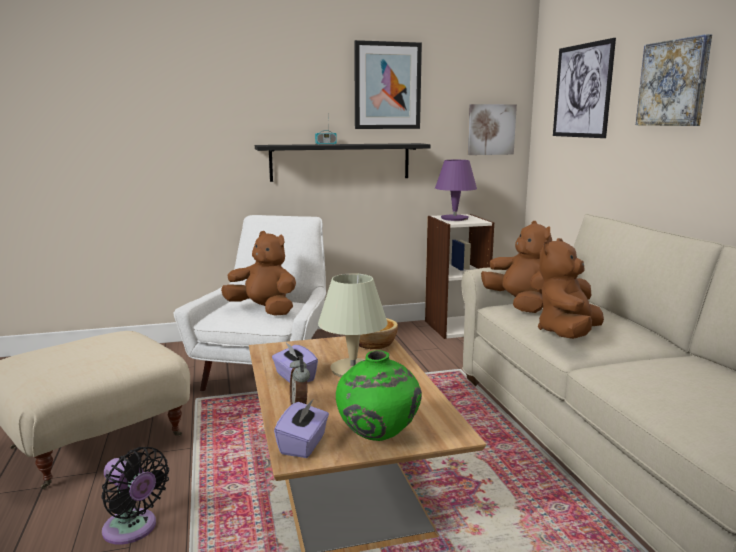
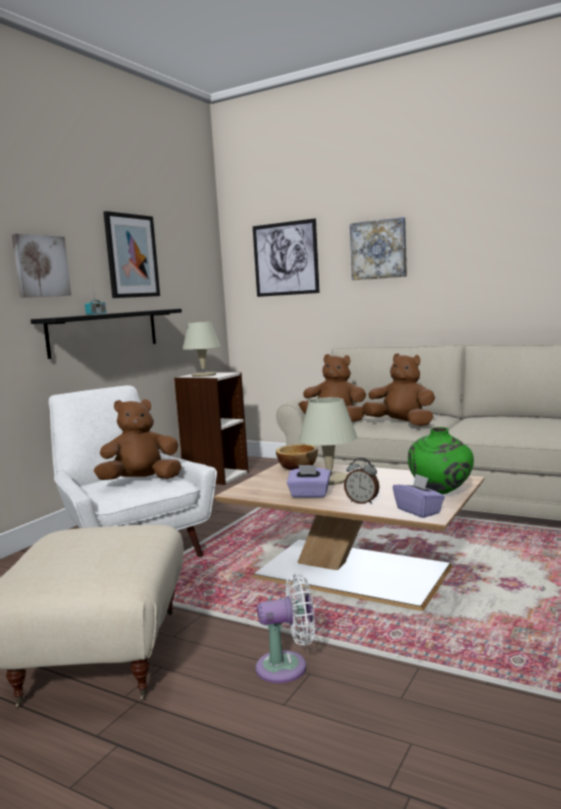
camera: 45 degrees left, 5 degrees down
(133, 529) = (287, 667): black fan -> white fan
(454, 218) = (203, 375): purple table lamp -> beige table lamp
(490, 129) = (202, 295): picture -> picture (41, 266)
(568, 334) = (401, 424): brown plush toy -> brown plush toy turned 135 degrees clockwise

